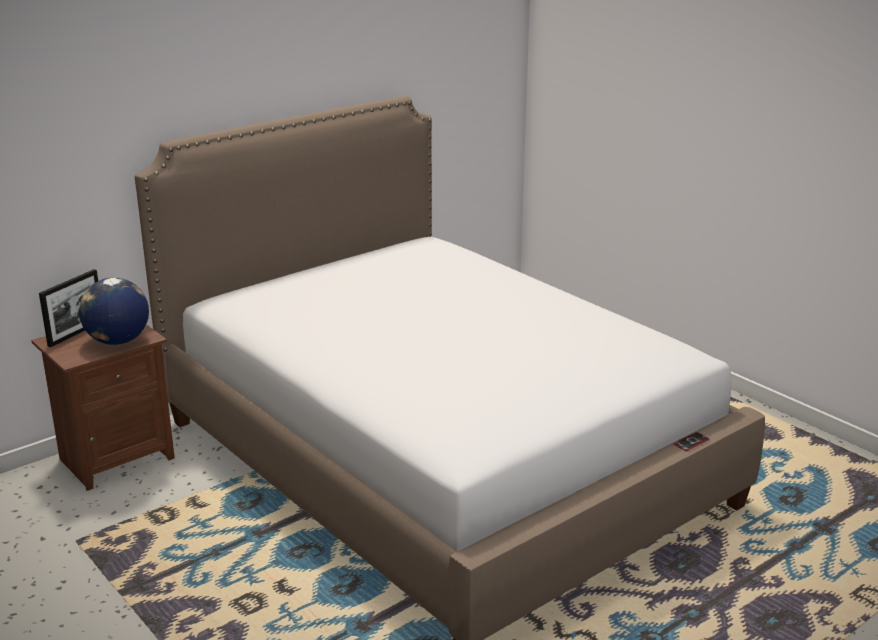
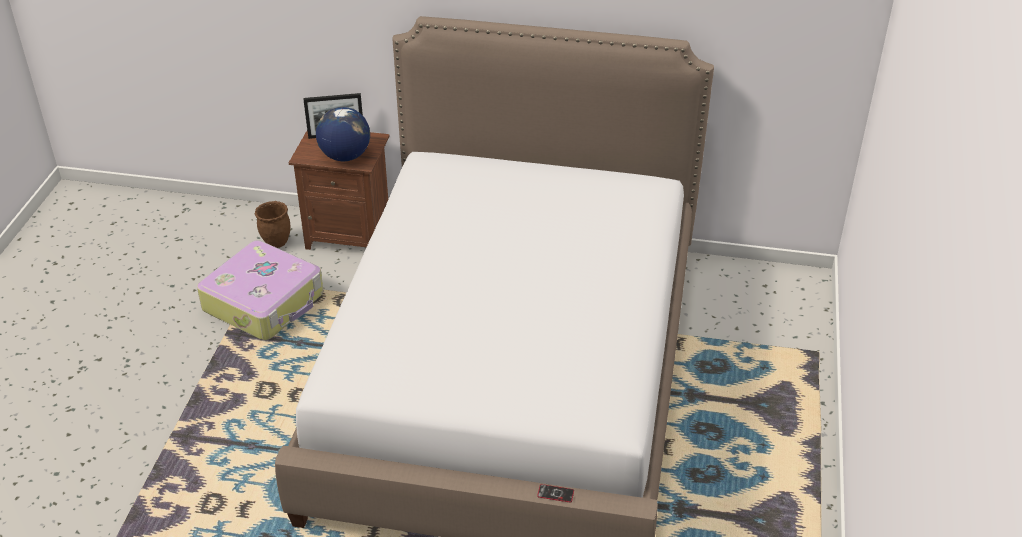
camera: 50 degrees right, 15 degrees up
(44, 503) = (276, 242): none -> brown planter
(118, 548) = (265, 302): none -> suitcase

